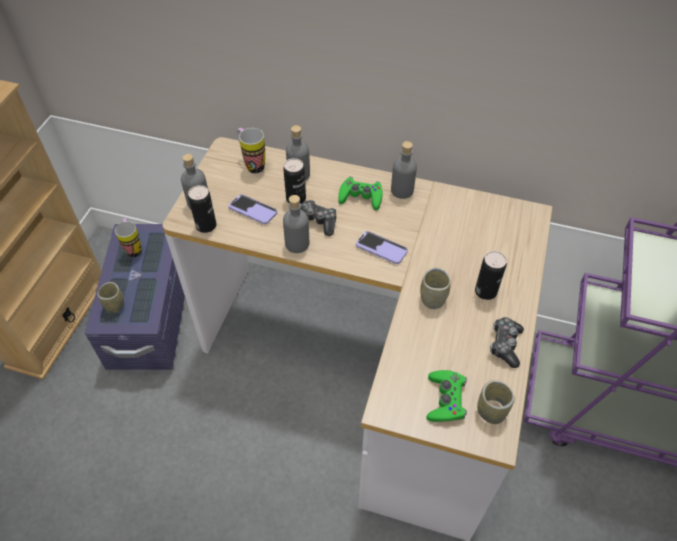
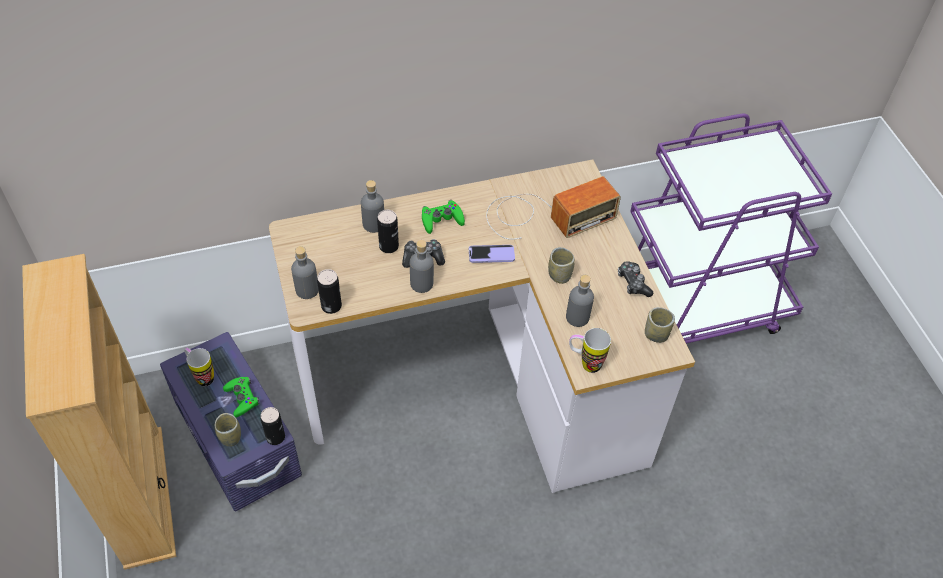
camera: 35 degrees left, 0 degrees up
(252, 164) = (324, 234): mug -> mug (585, 363)
(253, 210) = (360, 273): phone -> none
(402, 190) = (470, 199): grey bottle -> grey bottle (577, 317)
(445, 399) = (621, 343): green game controller -> green game controller (242, 398)
(462, 236) = (545, 215): none -> radio
(485, 291) = (592, 250): can -> can (275, 437)

